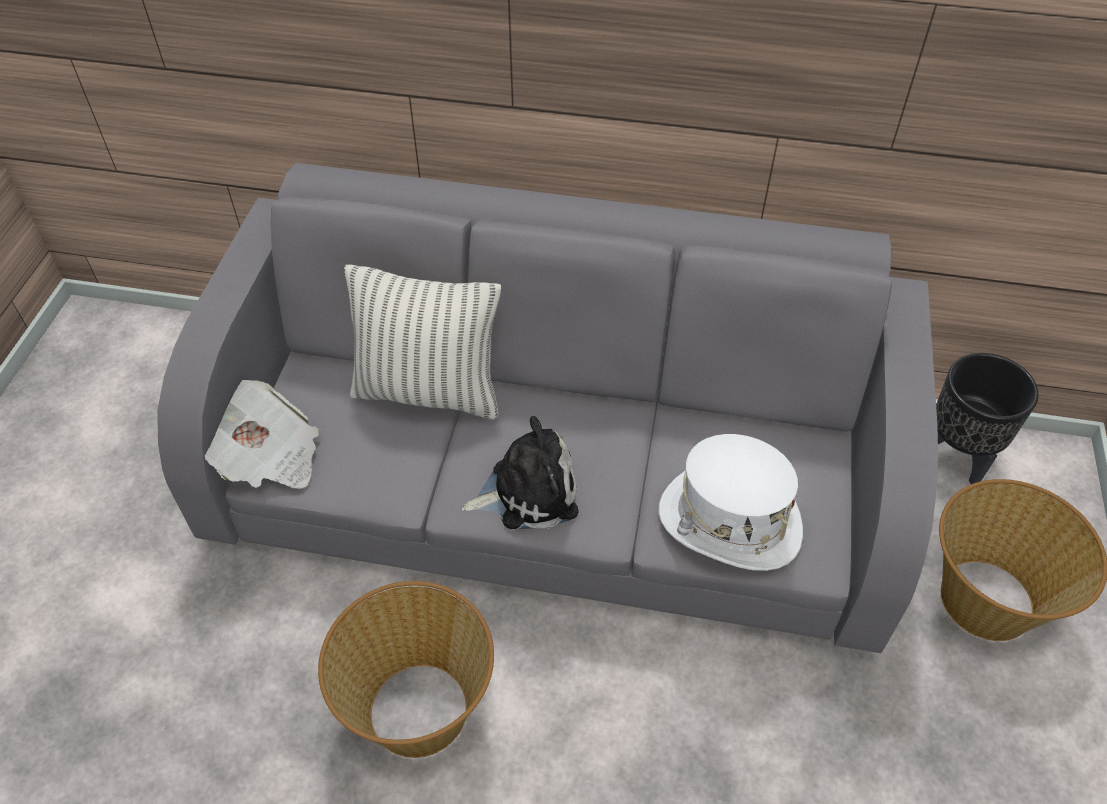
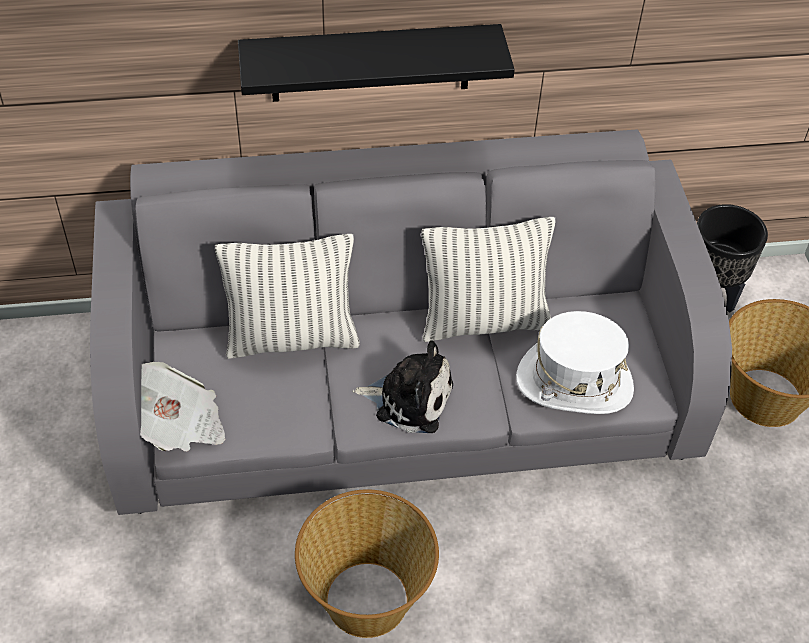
camera: 20 degrees left, 0 degrees up
(528, 491) = (409, 398): plush toy -> plush toy turned 45 degrees clockwise
(563, 87) = (370, 63): none -> black shelf
(649, 424) = (484, 321): none -> pillow

